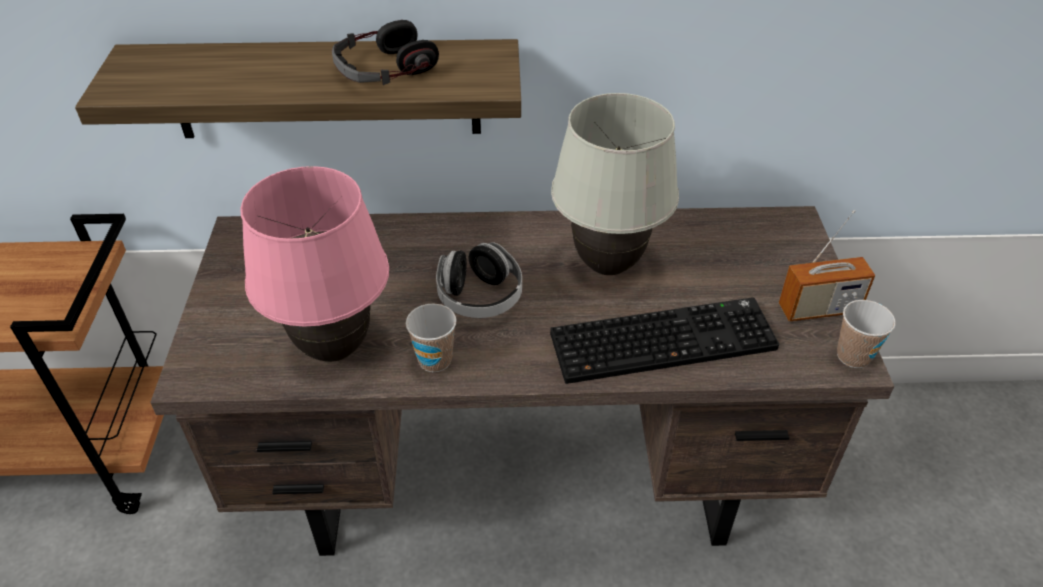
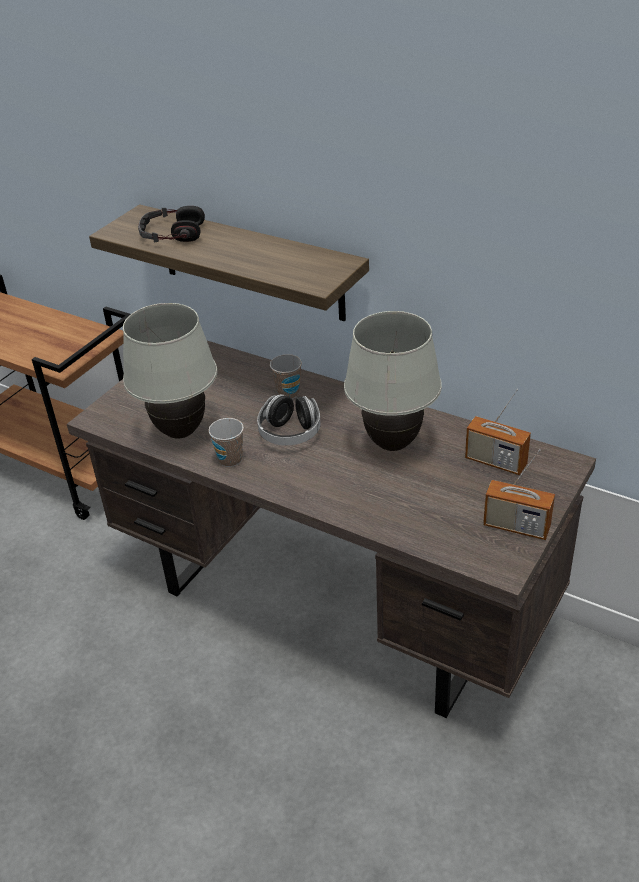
camera: 35 degrees right, 5 degrees down
(335, 349) = (181, 432): pink table lamp -> white table lamp
(385, 68) = (267, 257): headphones -> headphones (172, 234)
(664, 339) = (383, 502): keyboard -> none
(730, 245) = (495, 462): none -> radio
(853, 356) = (508, 565): cup -> cup (288, 393)

